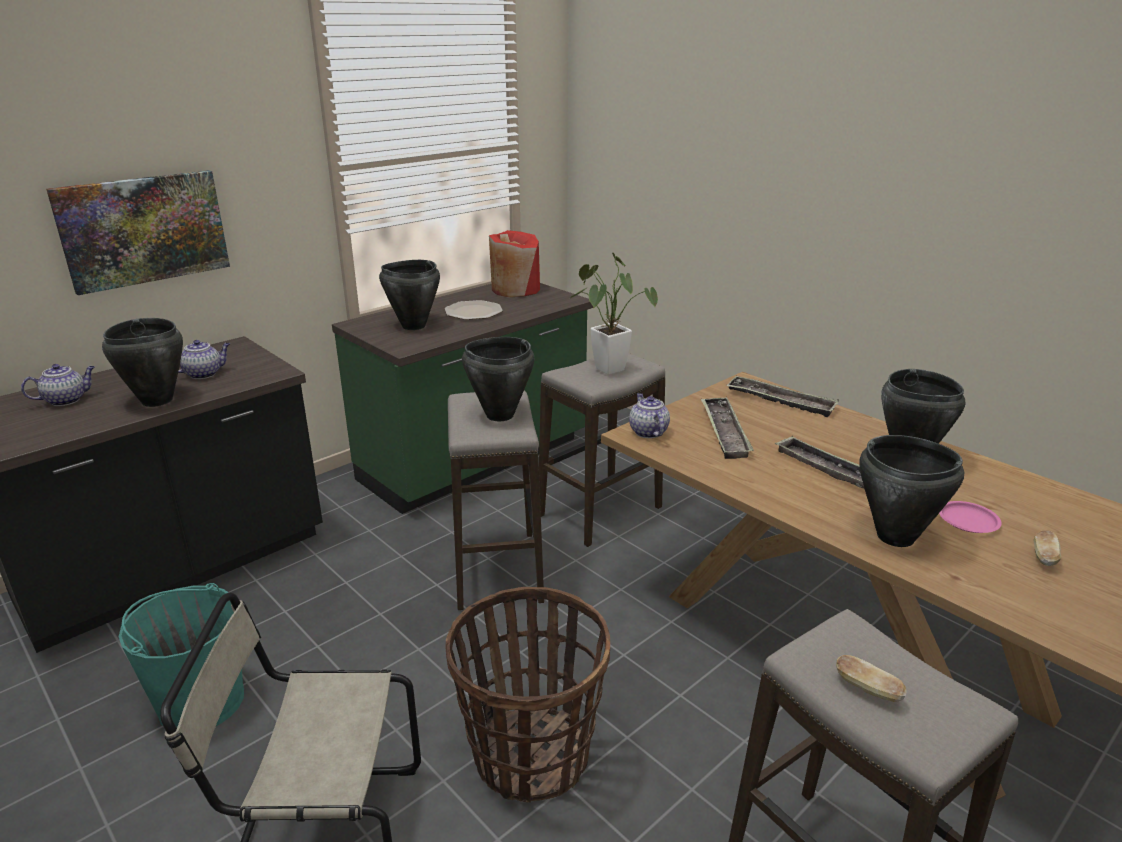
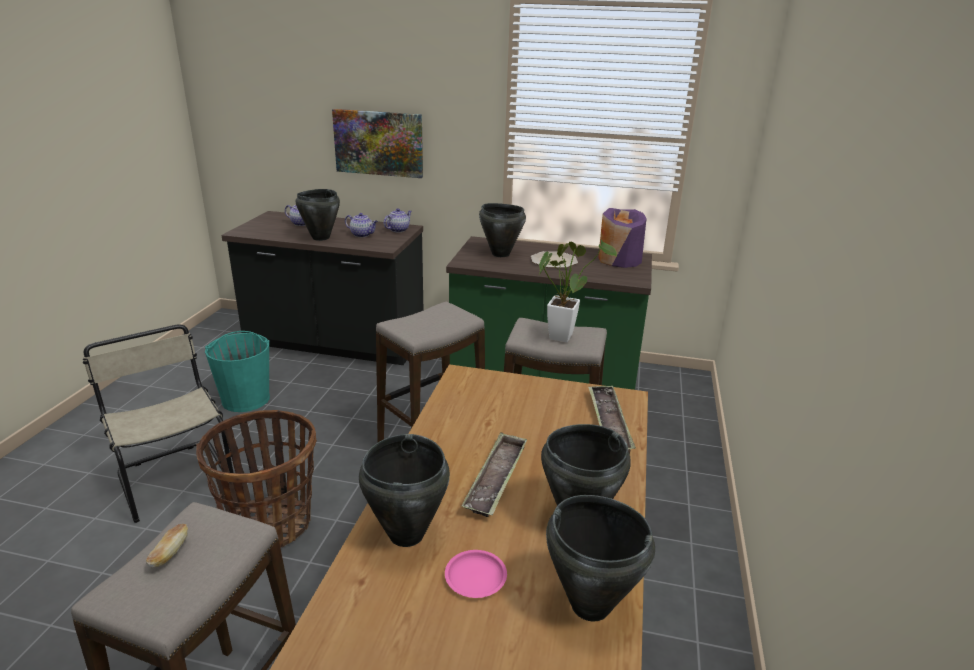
camera: 55 degrees right, 0 degrees up
(499, 415) = (434, 323): black cooking pot -> black cooking pot (590, 604)
(515, 290) = (619, 260): red vase -> purple vase
(647, 432) = (472, 379): teapot -> teapot (398, 230)
(724, 432) = (511, 410): tray -> none
(1043, 557) = (443, 642): bread -> none

